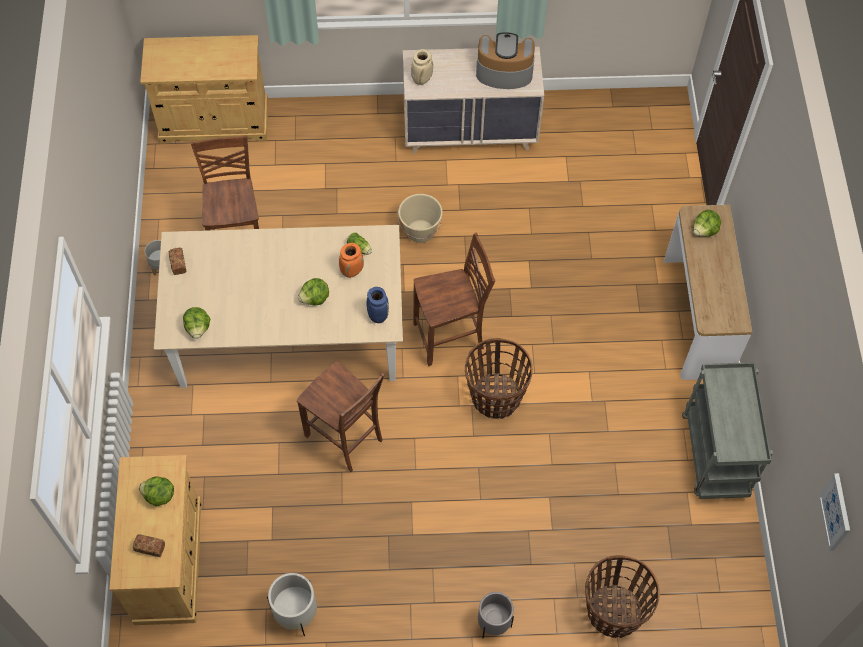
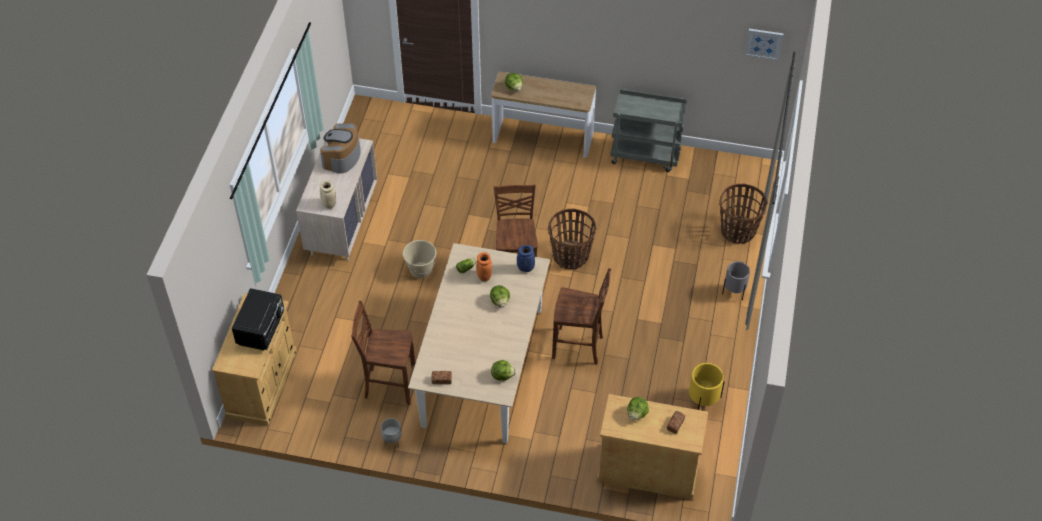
camera: 75 degrees left, 10 degrees down
(210, 65) = (261, 329): none -> black microwave
(296, 613) = (703, 399): white planter -> yellow planter
(345, 438) = (579, 347): brown chair -> brown chair turned 45 degrees clockwise

